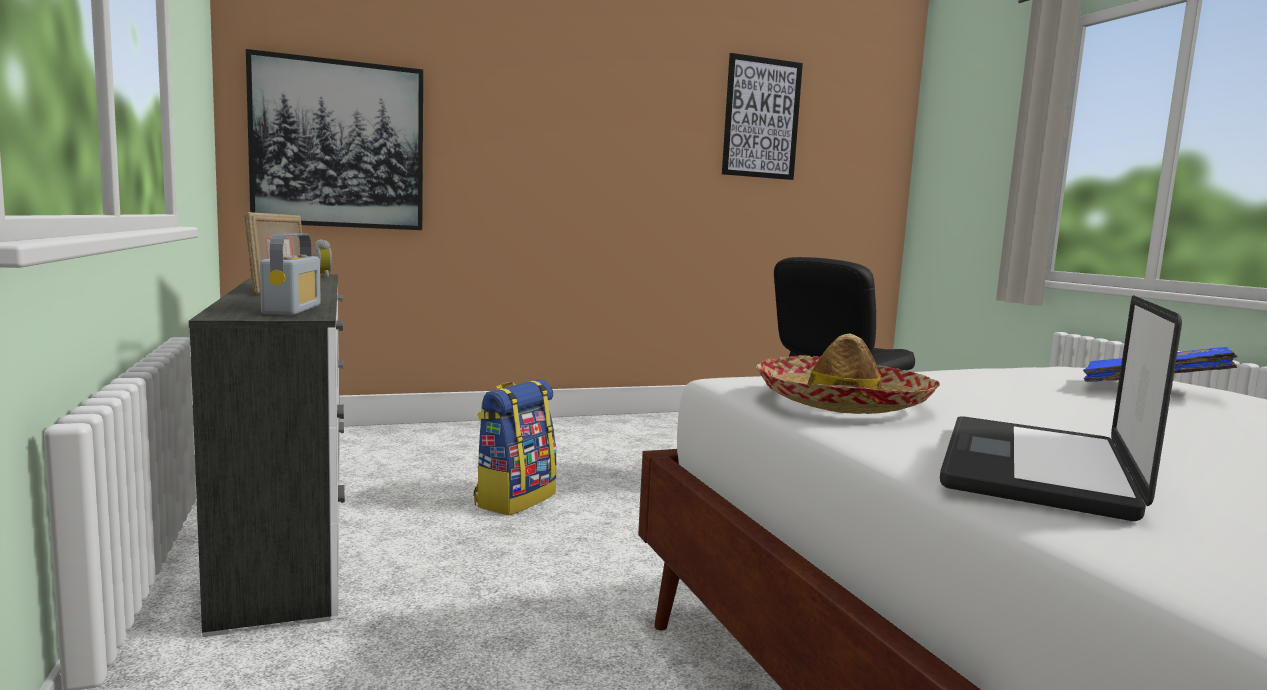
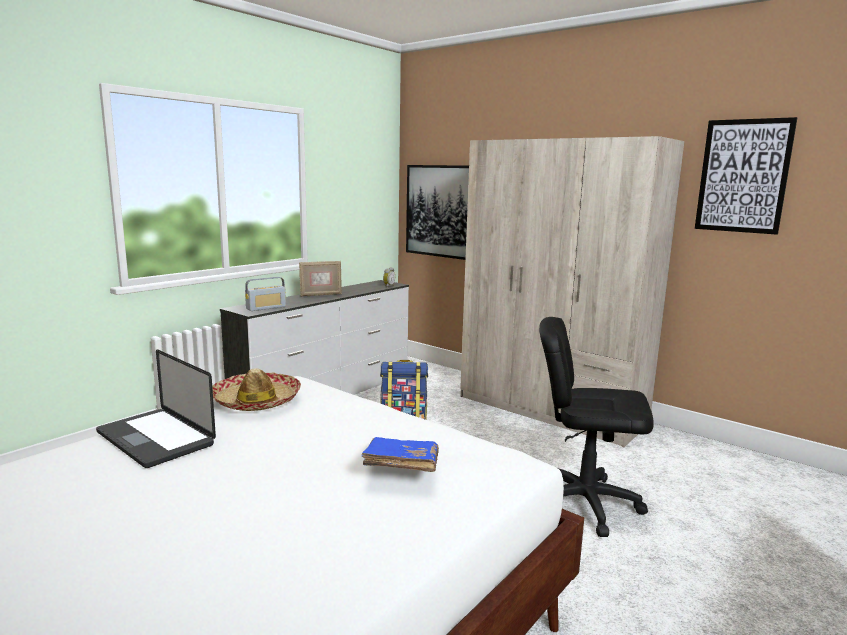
camera: 60 degrees right, 5 degrees up
(598, 429) = (550, 410): none -> beige wardrobe
(1035, 467) = (155, 439): laptop -> laptop turned 135 degrees counterclockwise

